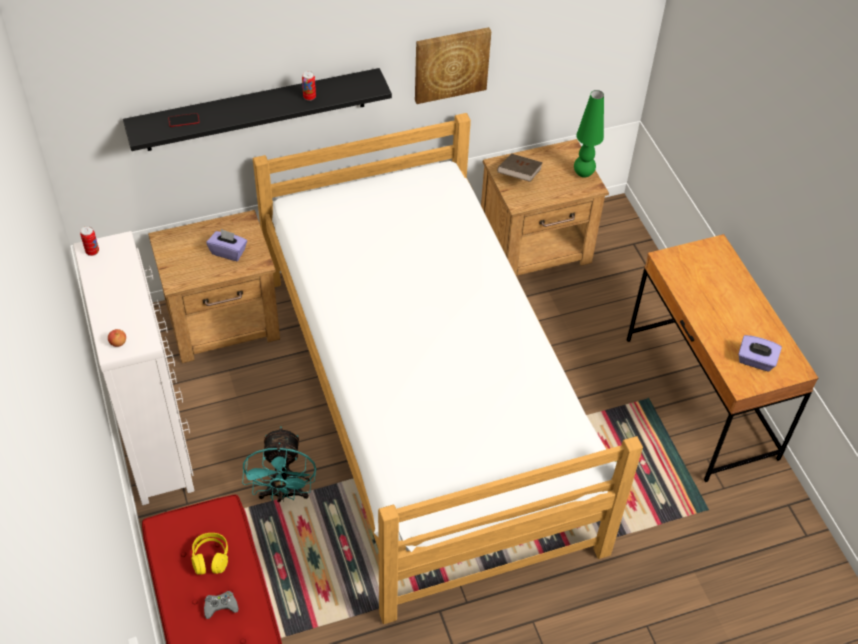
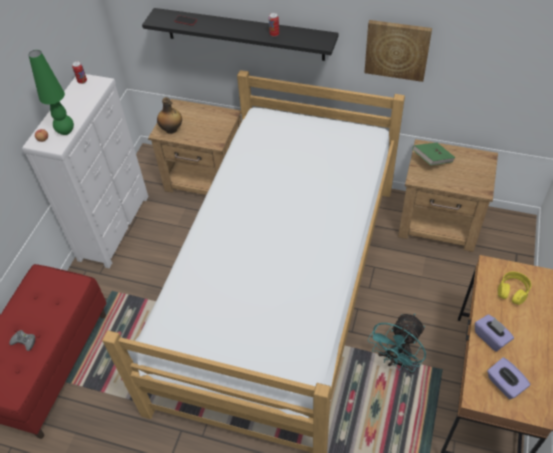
camera: 40 degrees right, 0 degrees up
(188, 271) = (172, 130): none -> bottle
(210, 558) = (45, 308): yellow headphones -> yellow headphones (512, 291)
(228, 252) = (204, 128): purple tissue box -> purple tissue box (491, 337)
(283, 494) = (154, 298): turquoise fan -> turquoise fan (396, 361)
(518, 176) = (432, 160): brown book -> green book
(583, 173) = (482, 178): green table lamp -> green table lamp (66, 131)

